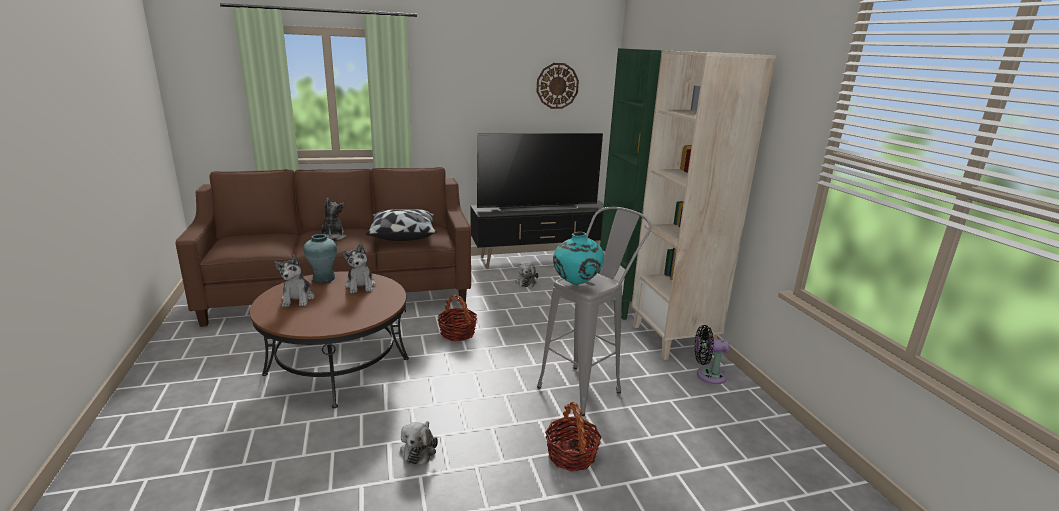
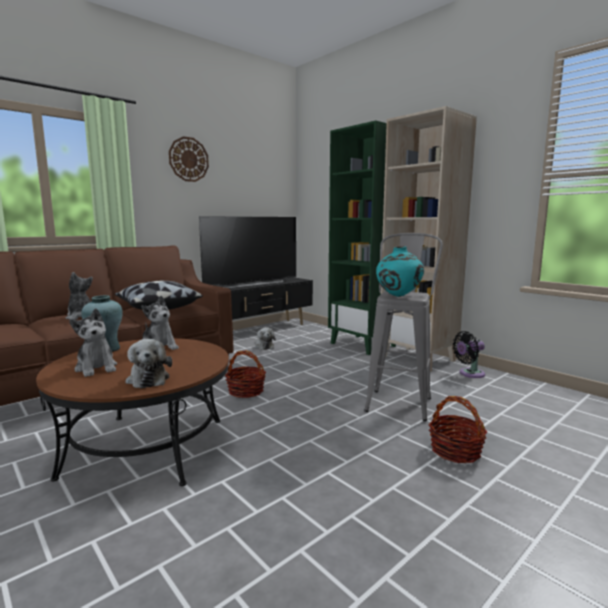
camera: 25 degrees left, 10 degrees down
(419, 449) = (321, 492): plush toy -> plush toy (148, 379)
(557, 86) = (254, 179): wall clock -> wall clock (188, 159)

